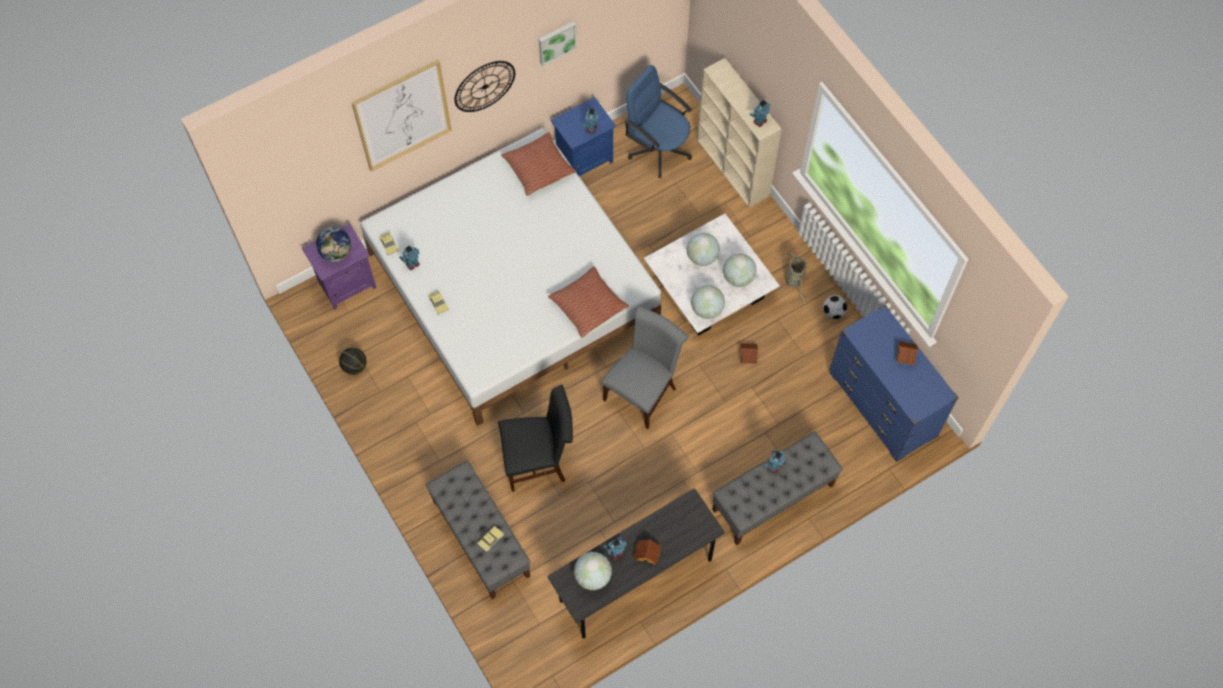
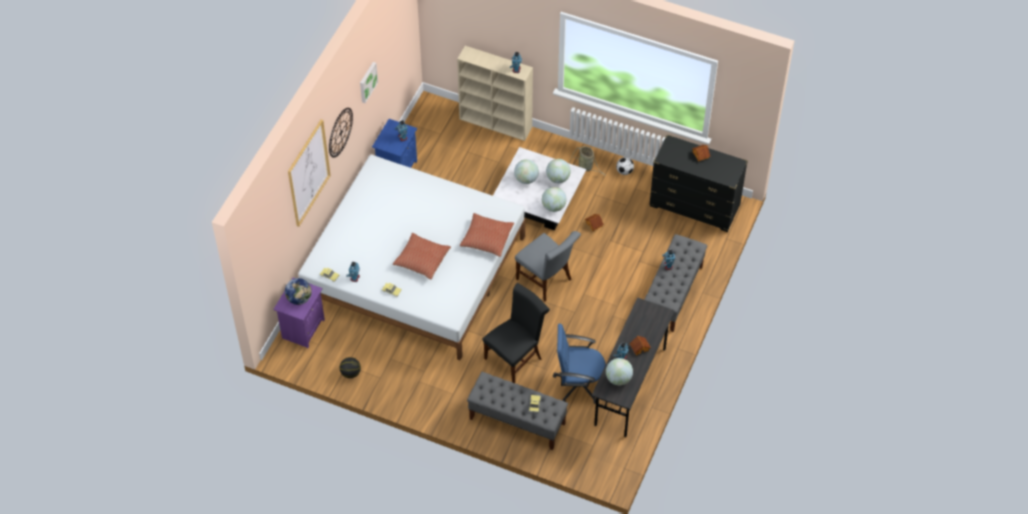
camera: 35 degrees left, 10 degrees down
(538, 169) = (388, 179): pillow -> pillow (422, 260)
(643, 391) = (546, 281): grey chair -> grey chair turned 135 degrees clockwise
(658, 149) = (440, 137): blue office chair -> blue office chair (578, 383)
(882, 405) = (694, 206): blue dresser -> black dresser

